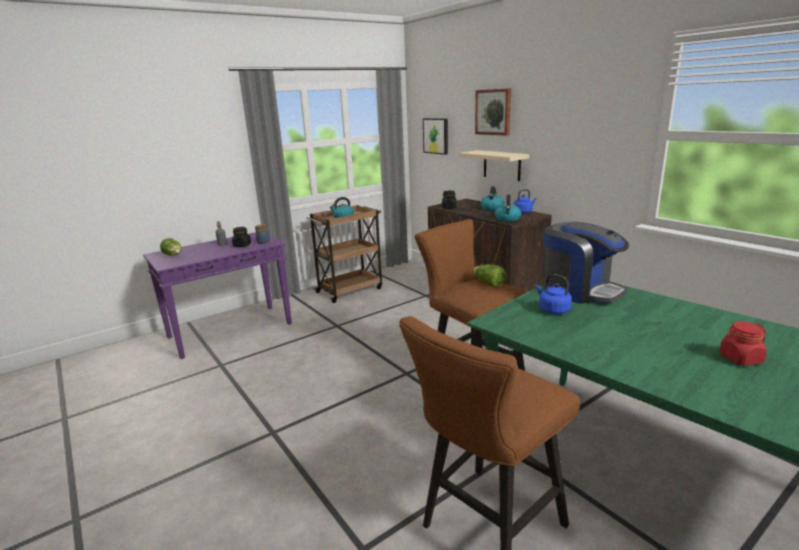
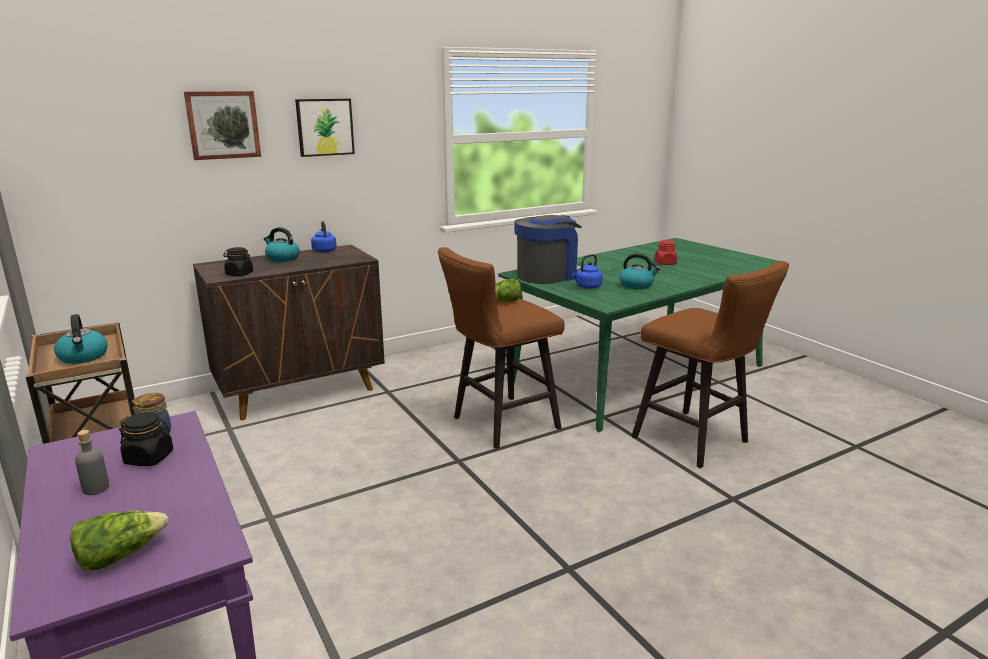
camera: 85 degrees left, 0 degrees up
(436, 136) = (80, 172): picture -> picture (324, 127)
(502, 165) = (252, 200): beige shelf -> none
(508, 219) = (348, 258): kettle -> kettle (636, 285)

